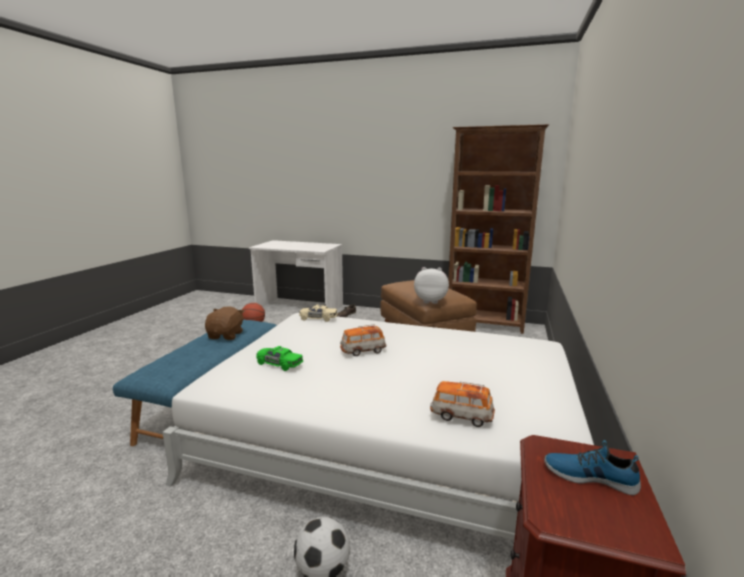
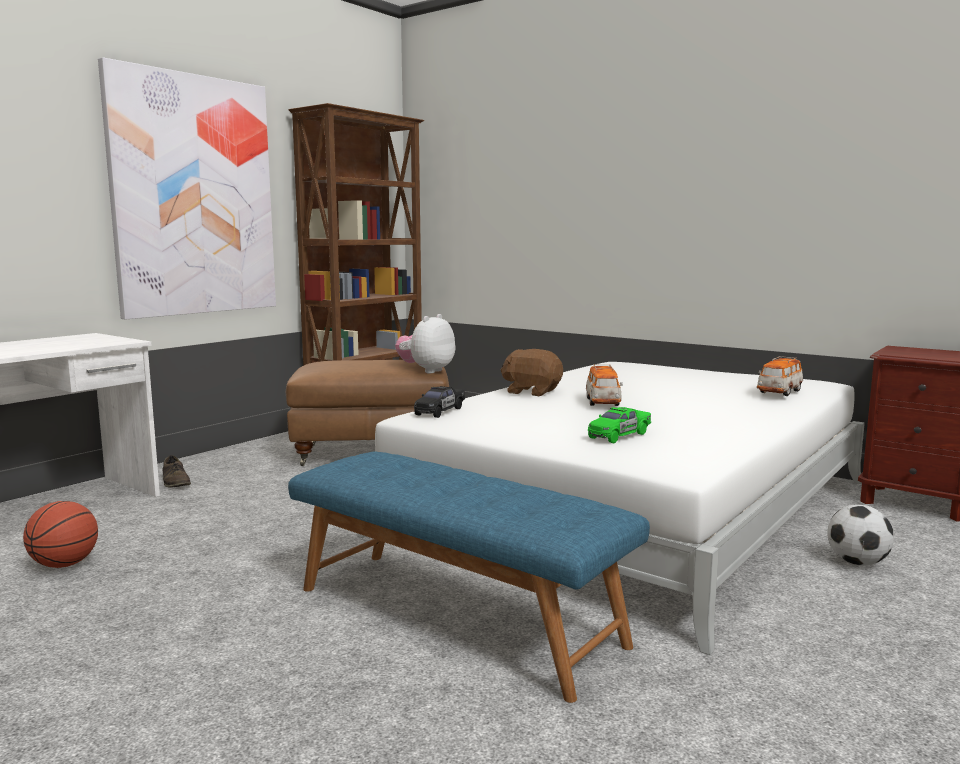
camera: 70 degrees left, 5 degrees down
(226, 335) = (416, 474): brown plush toy -> brown plush toy (532, 392)
(318, 318) = (439, 411): beige toy car -> black toy car
(394, 184) = (194, 196): none -> picture
(589, 476) = (921, 352): shoe -> none

